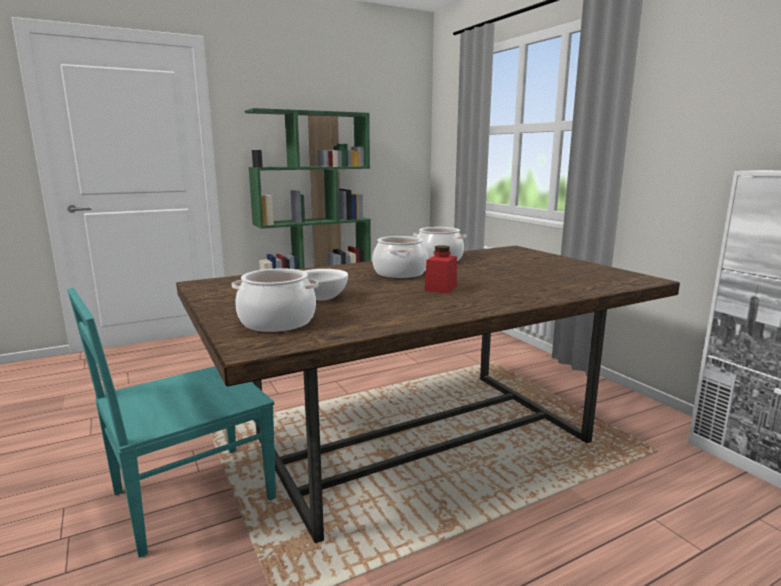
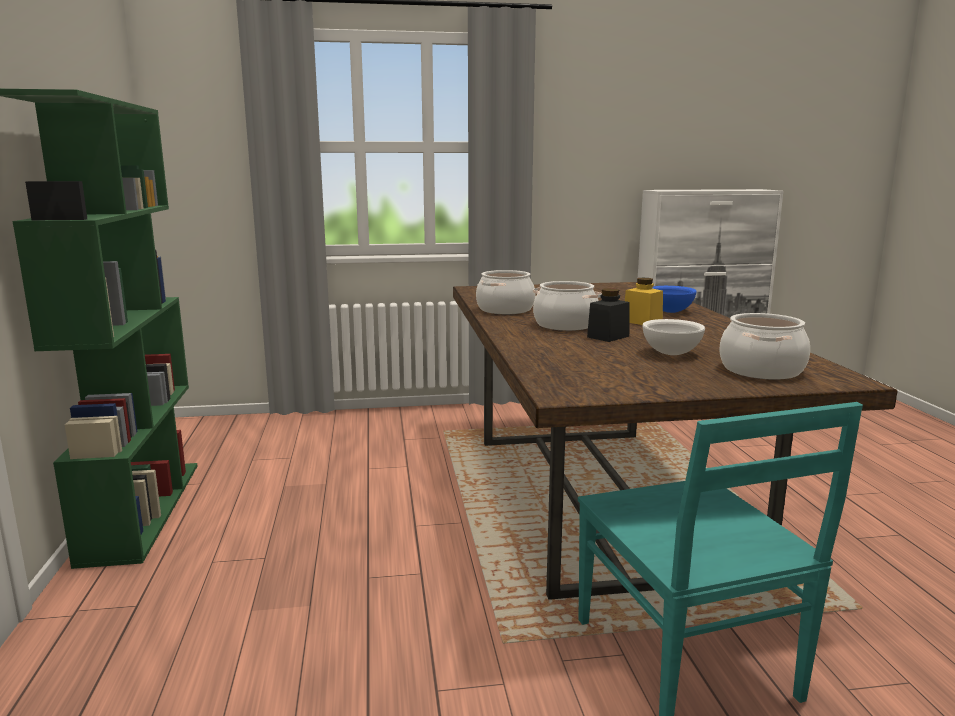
camera: 70 degrees left, 0 degrees up
(368, 283) = (608, 336): none -> black jar
(441, 288) = (642, 322): red jar -> yellow jar
(506, 294) = (671, 311): none -> blue bowl

